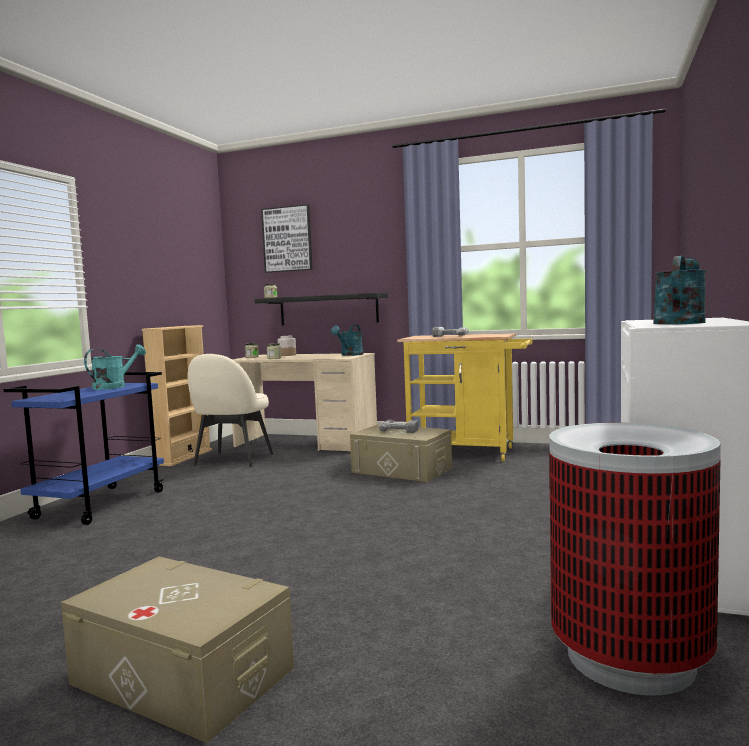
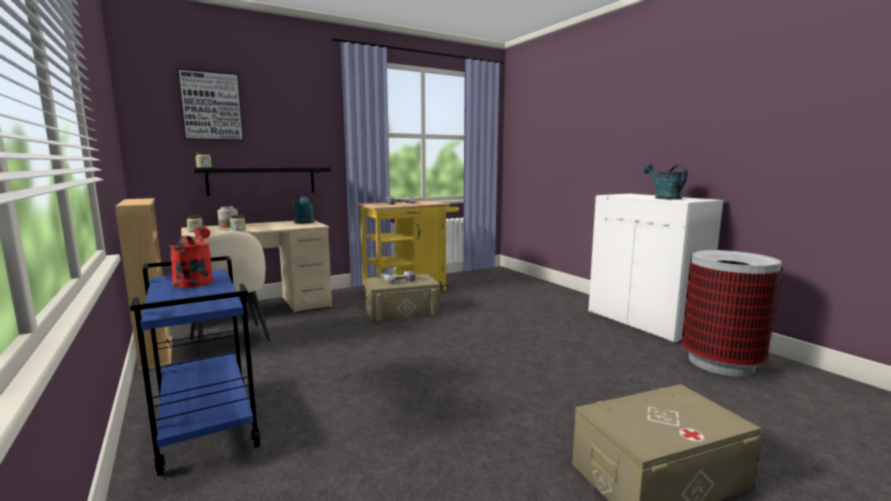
camera: 50 degrees left, 5 degrees up
(114, 386) = (195, 280): turquoise watering can -> red watering can

